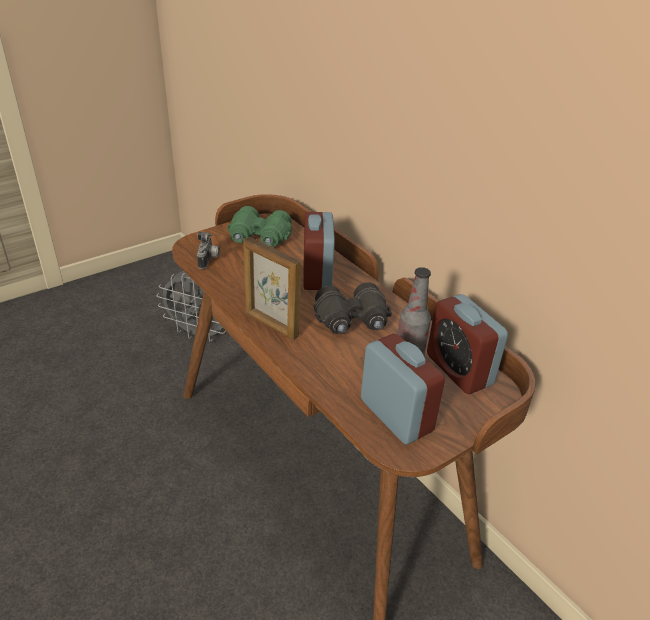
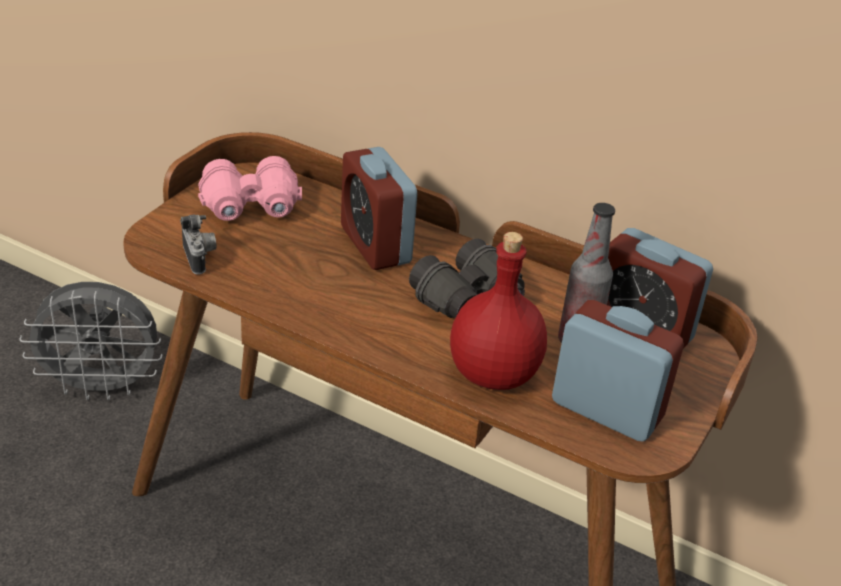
camera: 25 degrees left, 0 degrees up
(259, 239) = (251, 207): green binoculars -> pink binoculars
(271, 325) = (365, 333): picture frame -> none
(335, 371) = (494, 373): none -> red bottle

